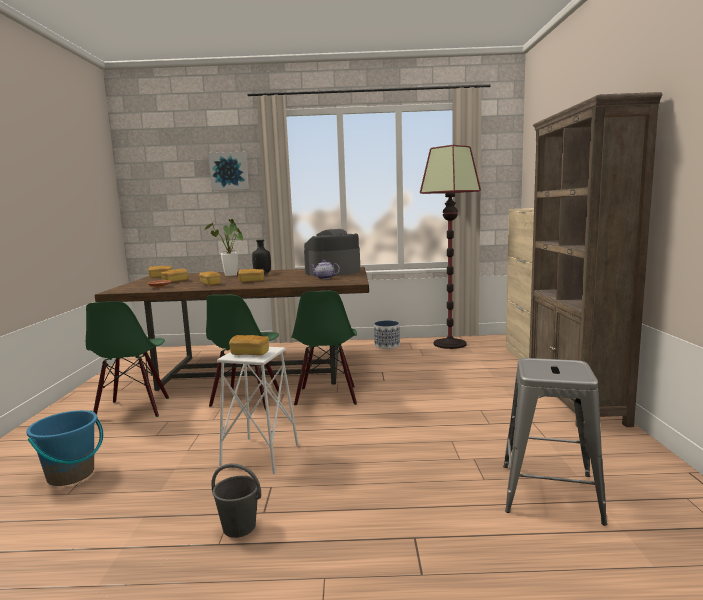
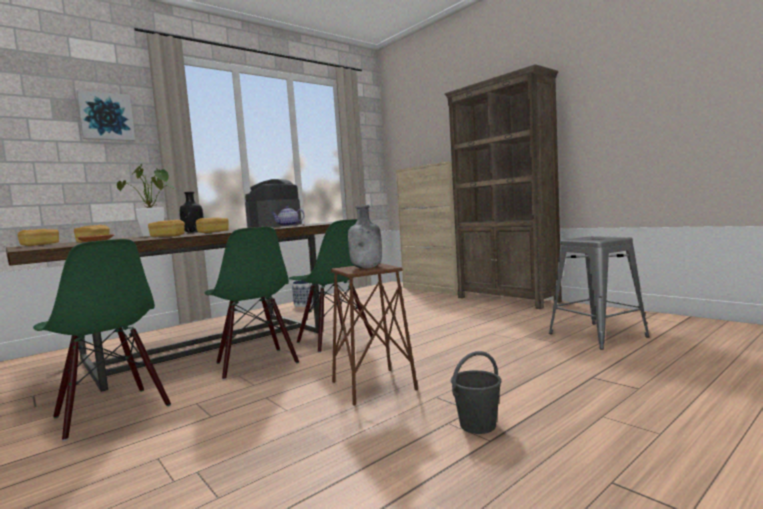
camera: 40 degrees left, 5 degrees down
(71, 475) = (174, 485): blue bucket -> none
(250, 354) = (367, 268): bread -> grey bottle
(260, 455) = (373, 386): white stool -> brown stool
(450, 344) = (358, 293): floor lamp -> none

